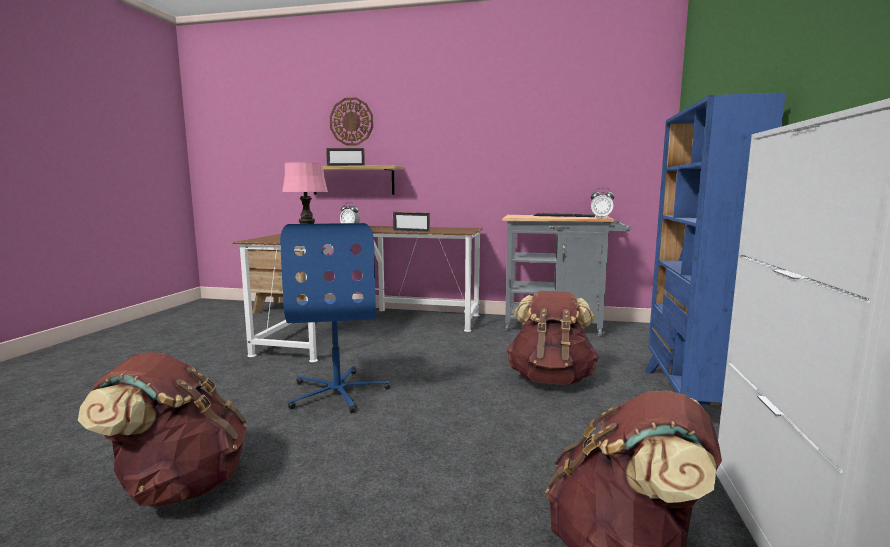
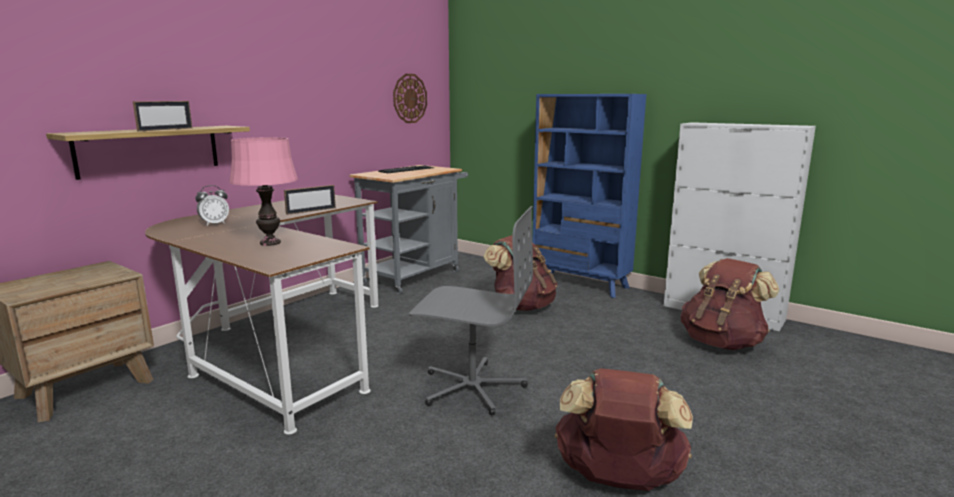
camera: 65 degrees left, 5 degrees up
(338, 392) = (472, 387): blue office chair -> grey office chair
(351, 121) = (136, 56): wall clock -> wall clock (409, 98)
(601, 218) = (446, 168): alarm clock -> none

